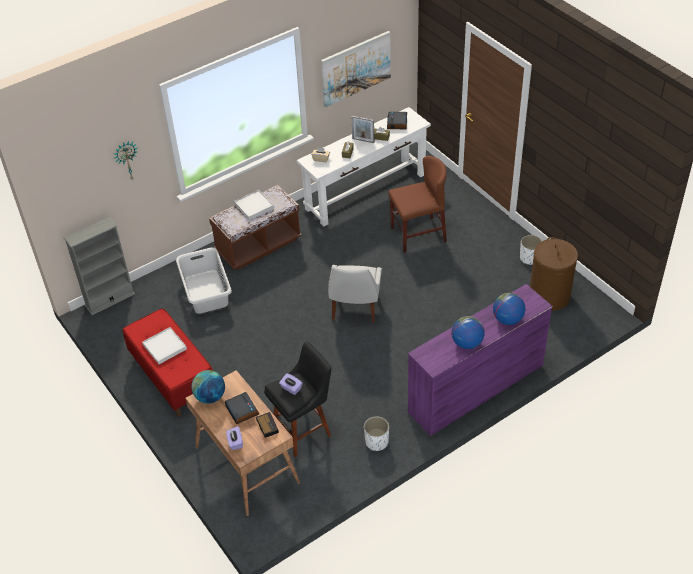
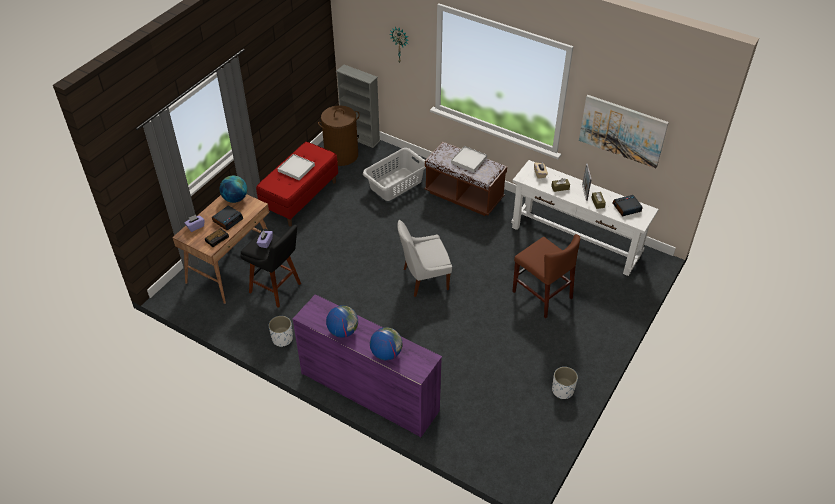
camera: 65 degrees right, 0 degrees up
(549, 296) = (518, 420): brown laundry basket -> brown laundry basket (341, 155)

